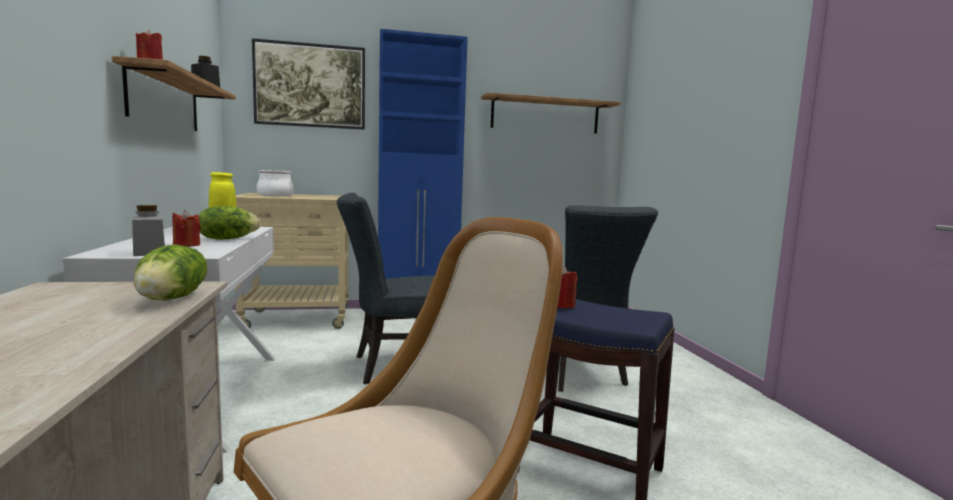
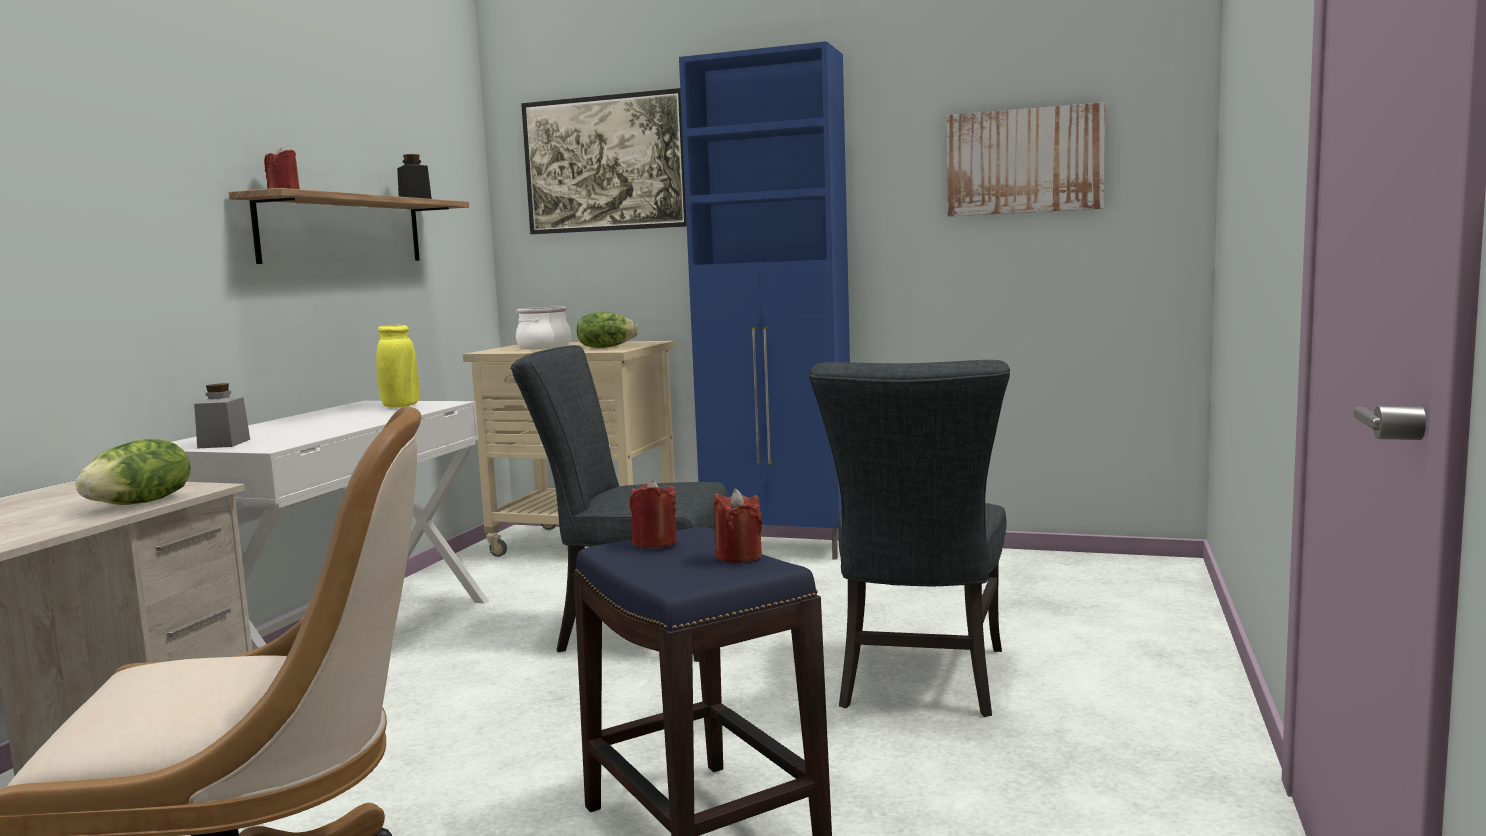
camera: 30 degrees right, 0 degrees up
(186, 245) = (290, 432): red candle -> red candle (738, 556)
(227, 239) = (359, 423): lettuce -> lettuce (605, 347)
(545, 115) = (1024, 161): shelf -> picture

